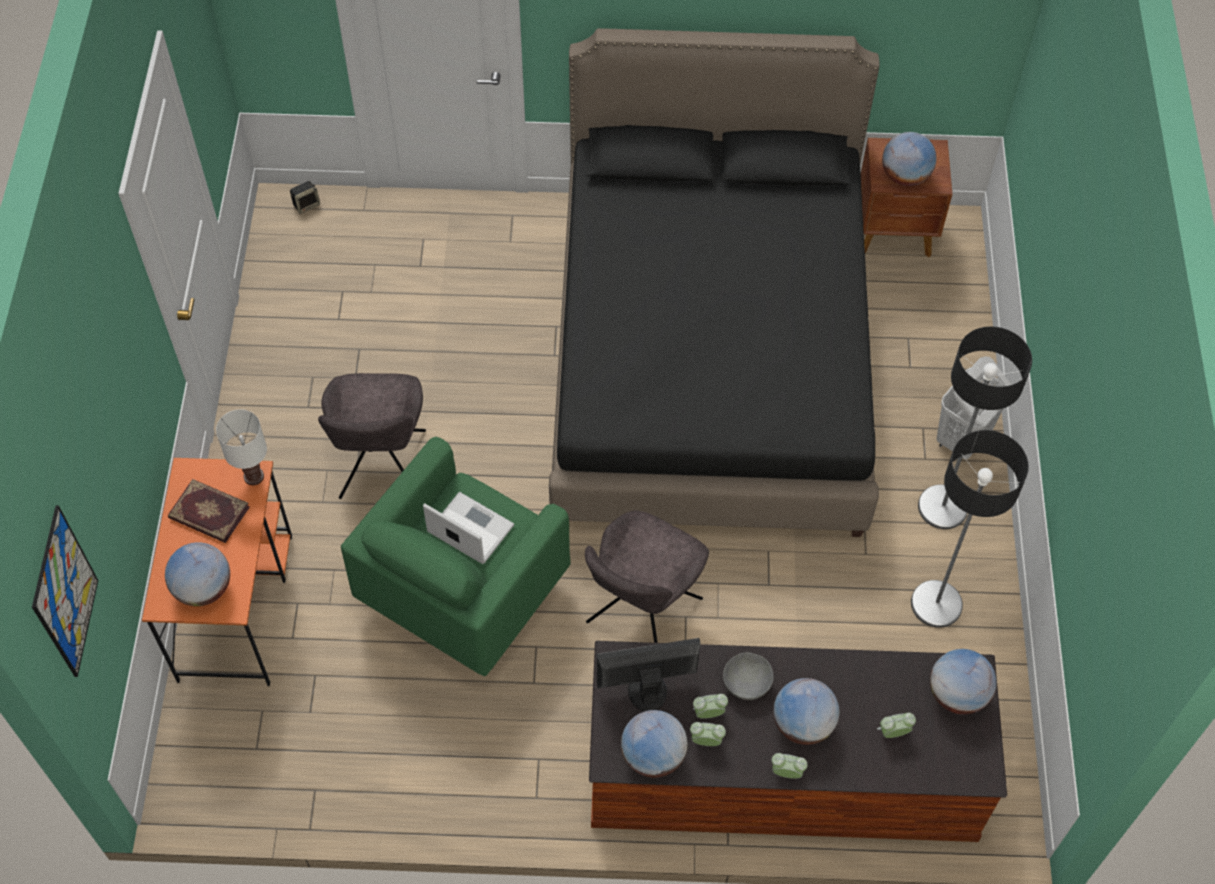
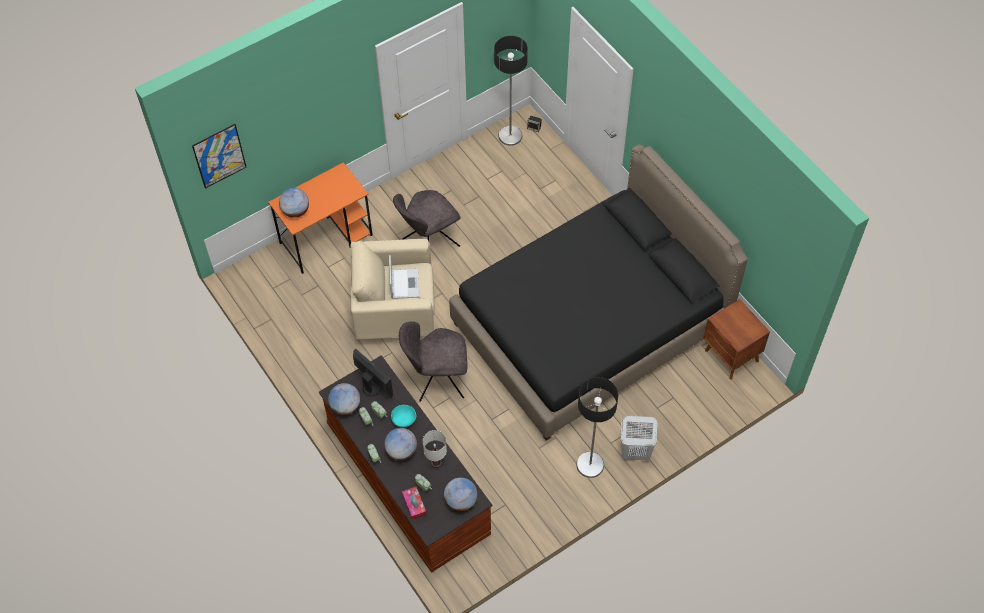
camera: 55 degrees right, 0 degrees up
(208, 514) = (328, 190): book -> none
(253, 476) = (356, 192): white table lamp -> white table lamp (436, 462)
(464, 592) = (395, 311): green armchair -> beige armchair
(746, 683) = (404, 420): grey bowl -> turquoise bowl
(904, 176) = (730, 326): globe -> none
(917, 767) = (414, 505): none -> tissue box
(936, 603) = (536, 490): floor lamp -> floor lamp (510, 136)

